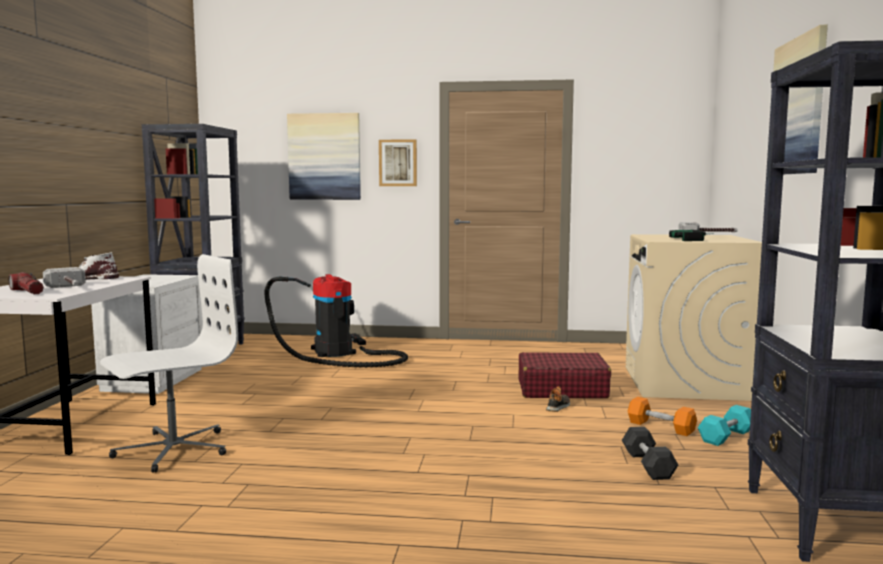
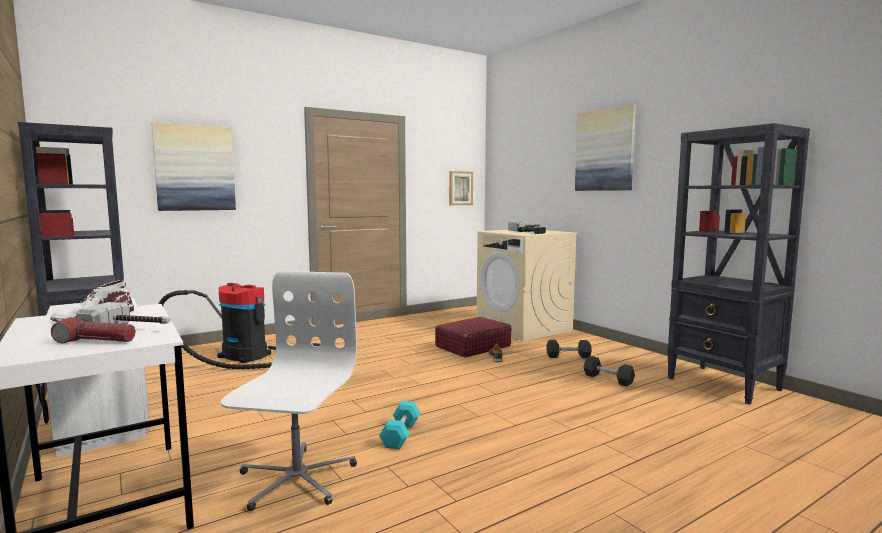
camera: 40 degrees left, 0 degrees up
(398, 163) = (270, 176): picture -> picture (460, 188)
(661, 427) = (568, 356): orange dumbbell -> grey dumbbell
(726, 436) = (603, 353): turquoise dumbbell -> turquoise dumbbell (400, 435)

